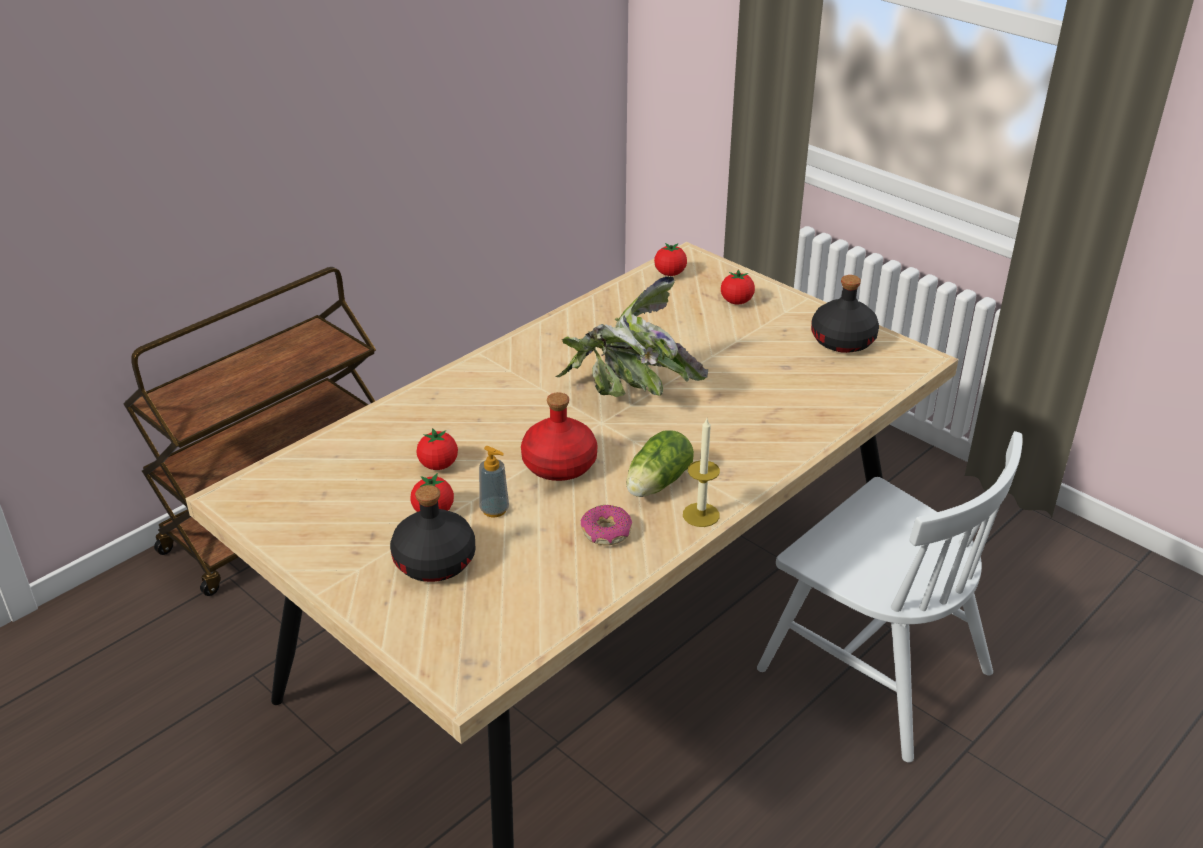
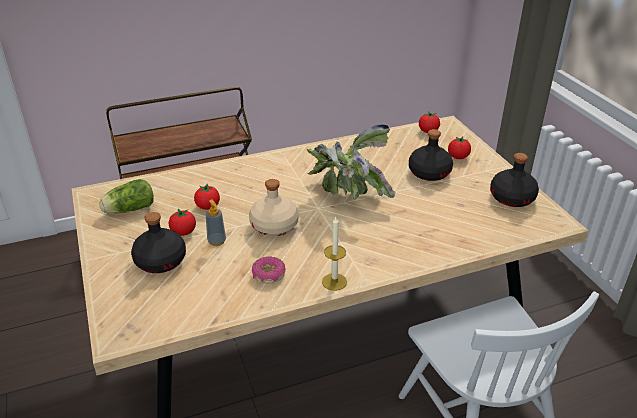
camera: 25 degrees right, 0 degrees up
(559, 465) = (273, 226): red bottle -> beige bottle
(655, 484) = (321, 254): lettuce -> lettuce (128, 210)
(714, 333) = (429, 172): none -> black bottle

